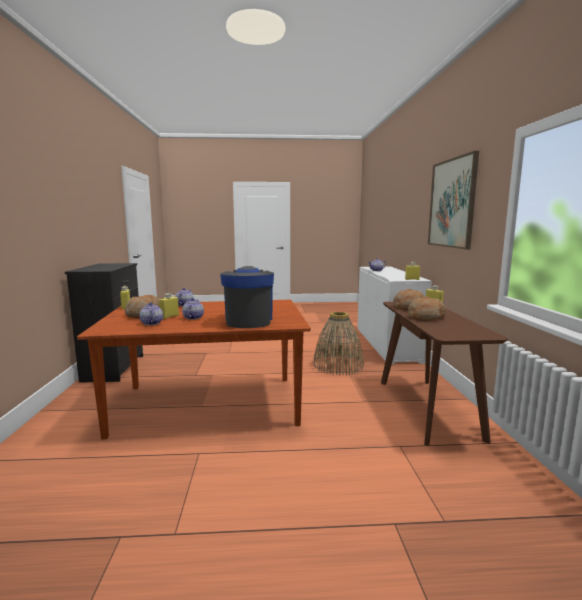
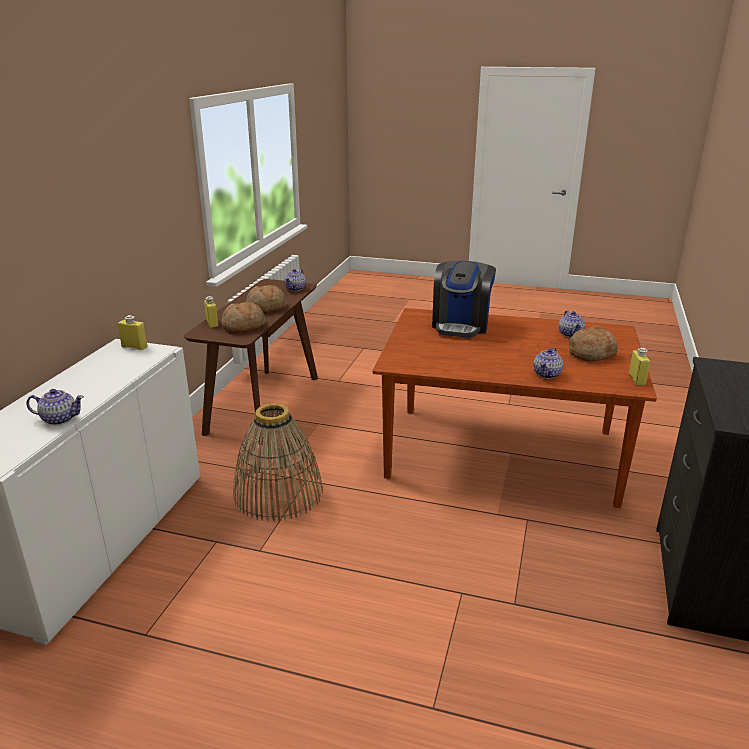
camera: 160 degrees left, 15 degrees up
(169, 317) = (556, 344): yellow bottle -> none
(193, 318) = (525, 338): teapot -> teapot (295, 289)
(452, 203) = (122, 195): picture -> none

